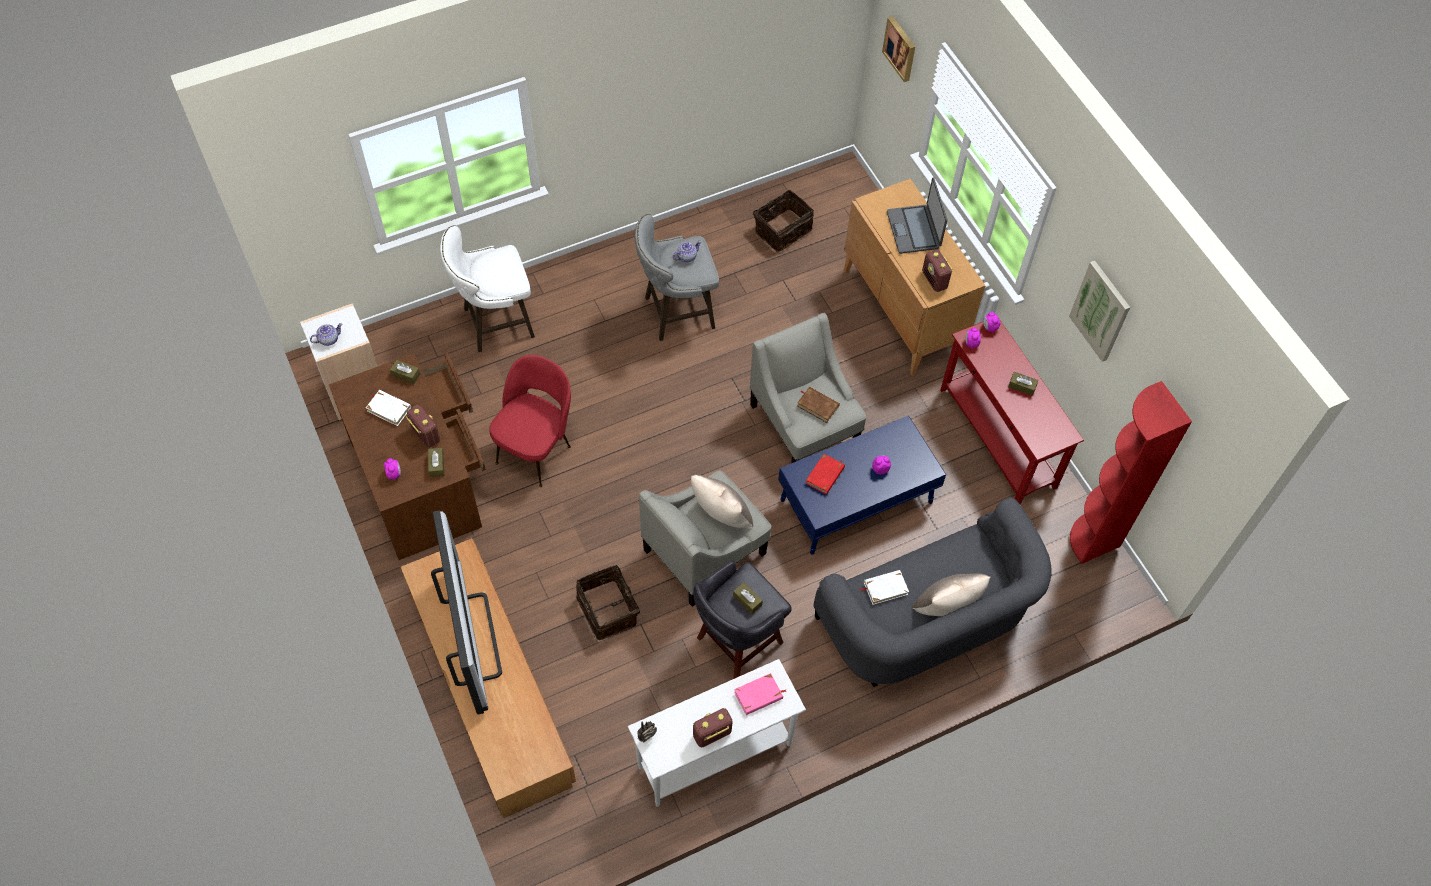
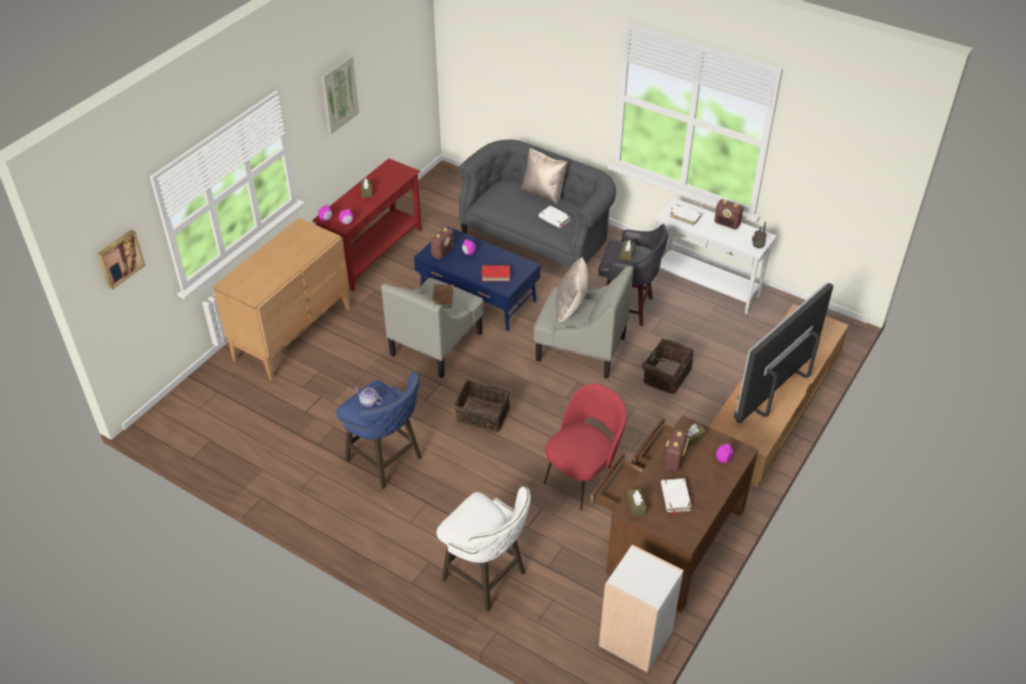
camera: 120 degrees left, 15 degrees down
(328, 339) = (655, 576): teapot -> none
(537, 450) = (582, 479): red chair -> red chair turned 135 degrees clockwise
(675, 313) = (386, 461): grey stool -> blue stool
(758, 695) = (685, 216): pink book -> white book
(782, 230) = (249, 435): basket -> basket (482, 416)
(914, 230) = (268, 266): laptop -> none
(934, 280) = (312, 240): radio -> radio (443, 252)
(1089, 540) = (422, 196): red bookcase -> none

